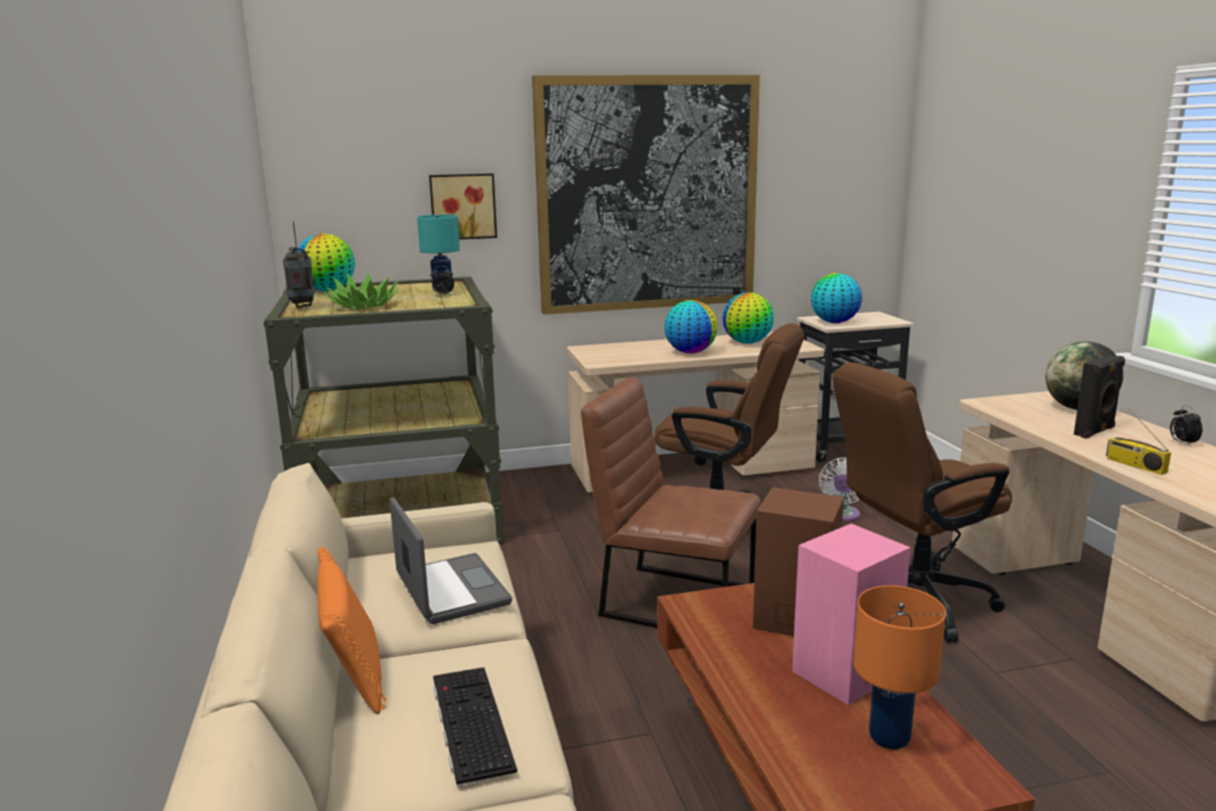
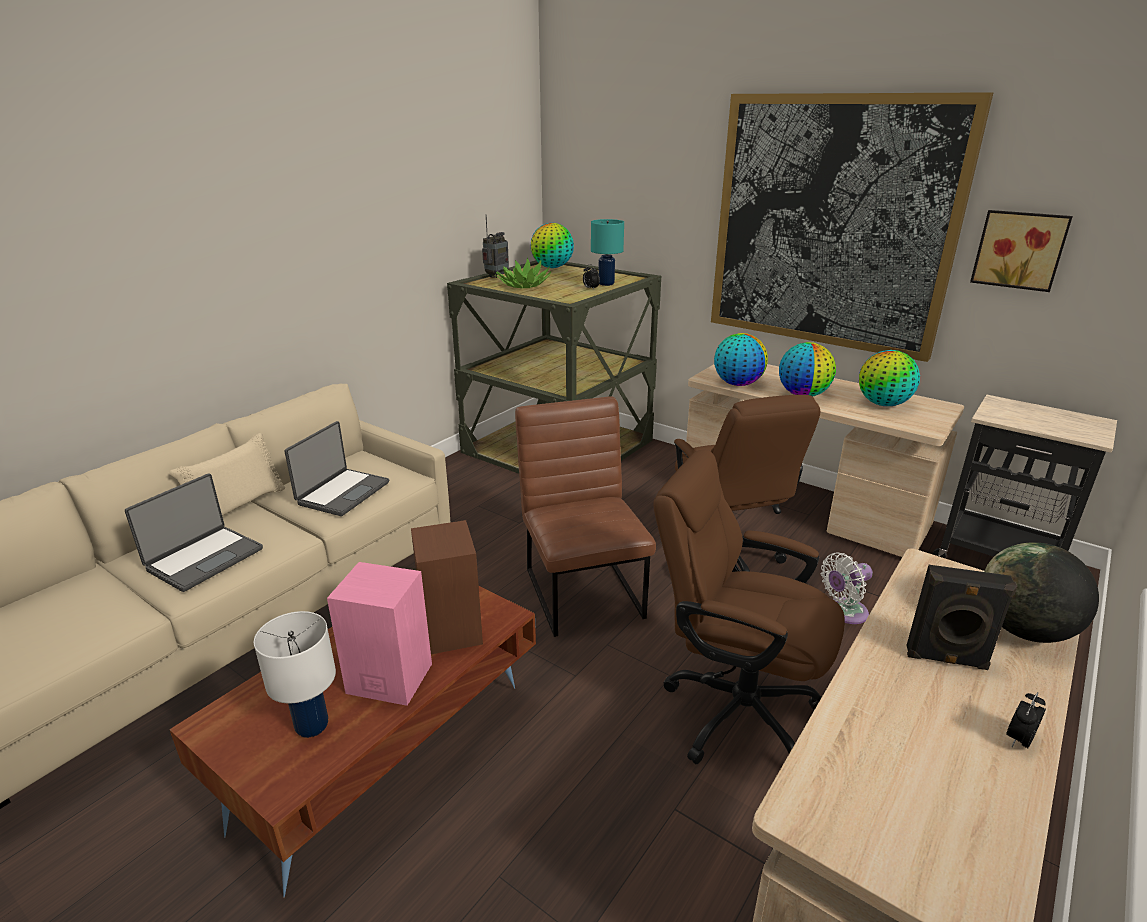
camera: 50 degrees right, 10 degrees up
(353, 670) = (238, 507): orange pillow -> beige pillow
(463, 206) = (665, 213): picture -> picture (1019, 250)
(468, 721) = (204, 559): keyboard -> laptop
(834, 322) = (1007, 414): globe -> globe (737, 384)
(890, 737) = (314, 726): orange table lamp -> white table lamp
(1134, 465) = (859, 710): radio -> none

